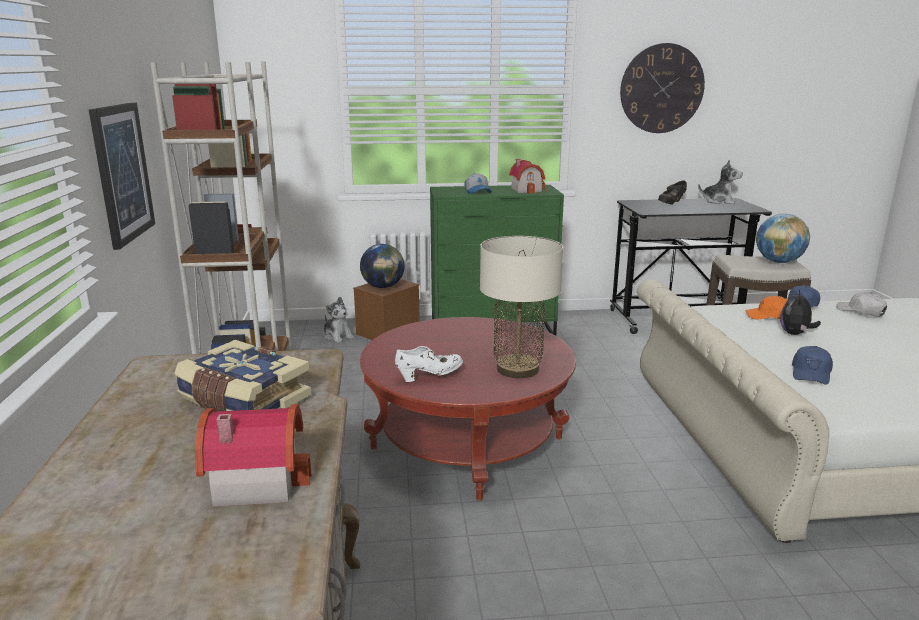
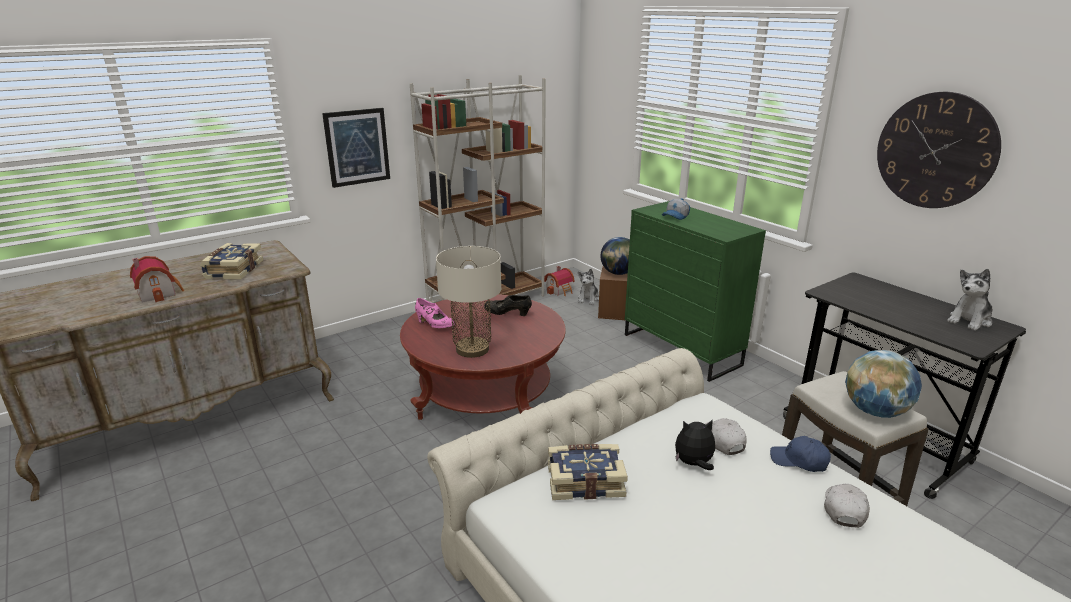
camera: 60 degrees right, 5 degrees up
(430, 376) = (435, 325): white shoe -> pink shoe
(528, 190) = (720, 228): toy house -> toy house (560, 290)
(671, 203) = (894, 298): black shoe -> black shoe (508, 314)
(719, 202) = (969, 320): plush toy -> plush toy turned 60 degrees clockwise
(769, 316) = (722, 441): orange cap -> white cap
(811, 373) = (585, 481): blue cap -> book

